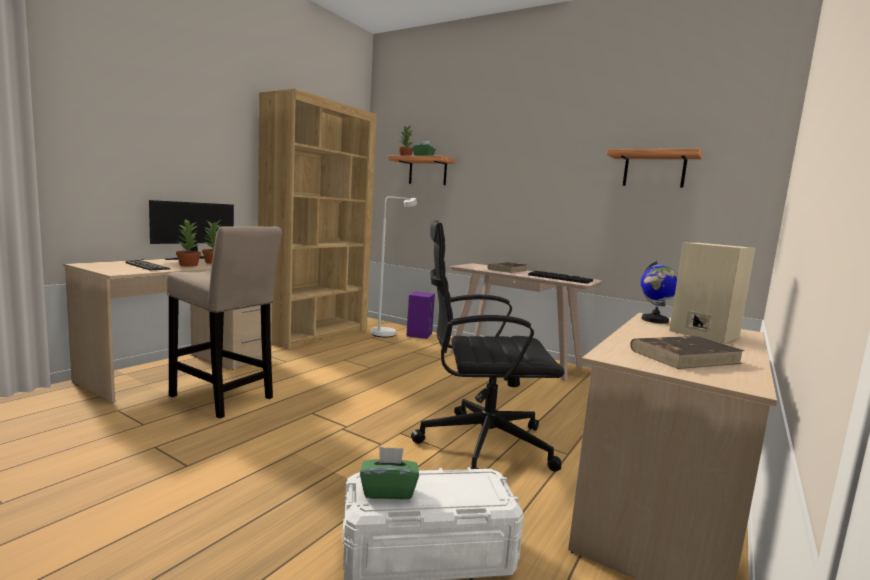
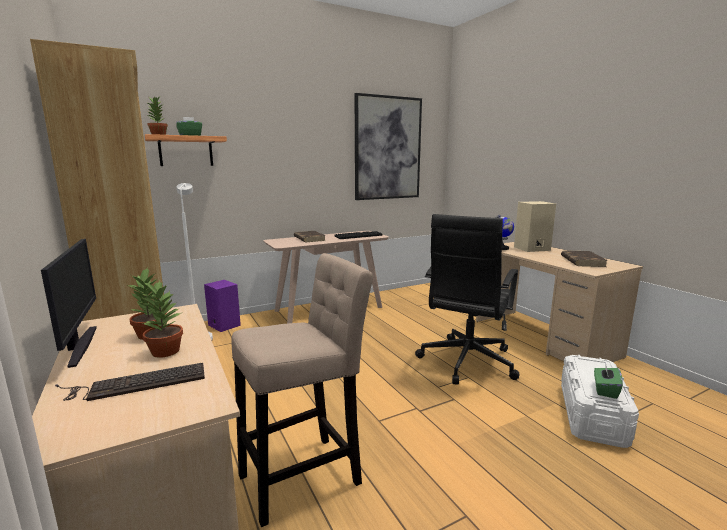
camera: 60 degrees left, 5 degrees up
(654, 170) = (387, 148): shelf -> picture

